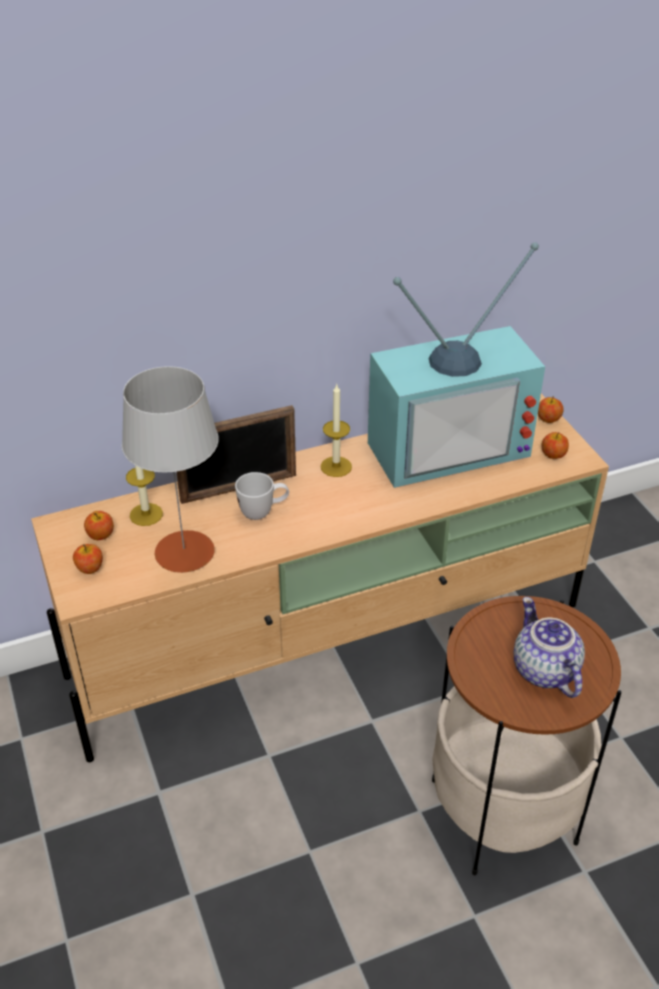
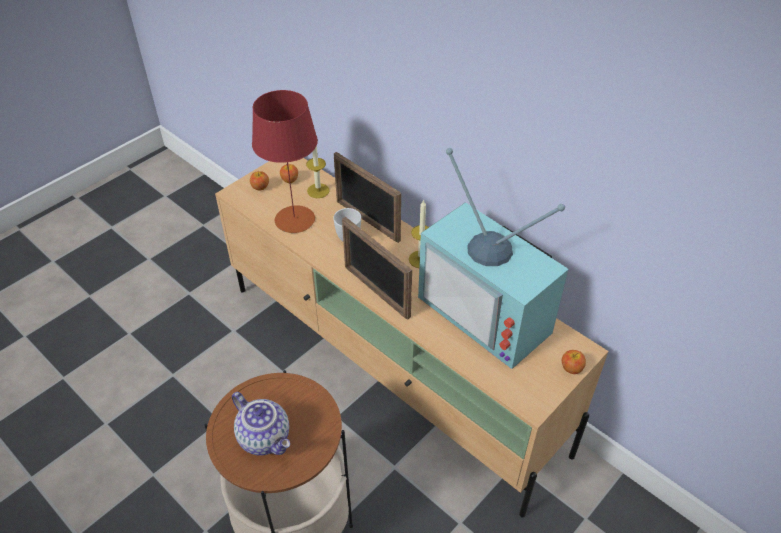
camera: 65 degrees right, 5 degrees up
(184, 552) = (294, 219): grey table lamp -> red table lamp
(364, 517) = (376, 291): none -> picture frame
(543, 670) = (265, 437): teapot -> teapot turned 90 degrees clockwise
(553, 455) = (524, 384): apple -> none

